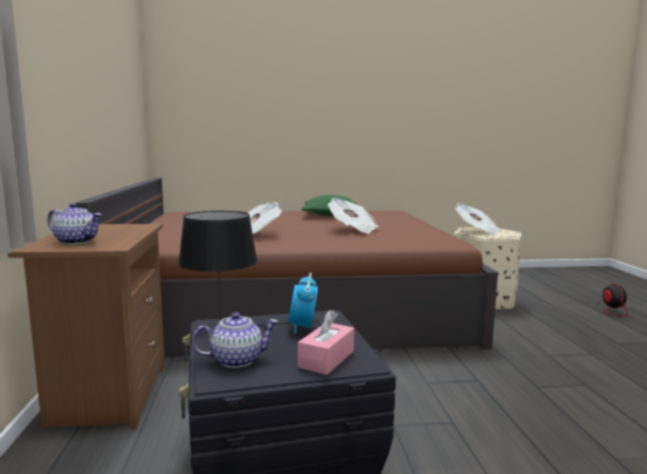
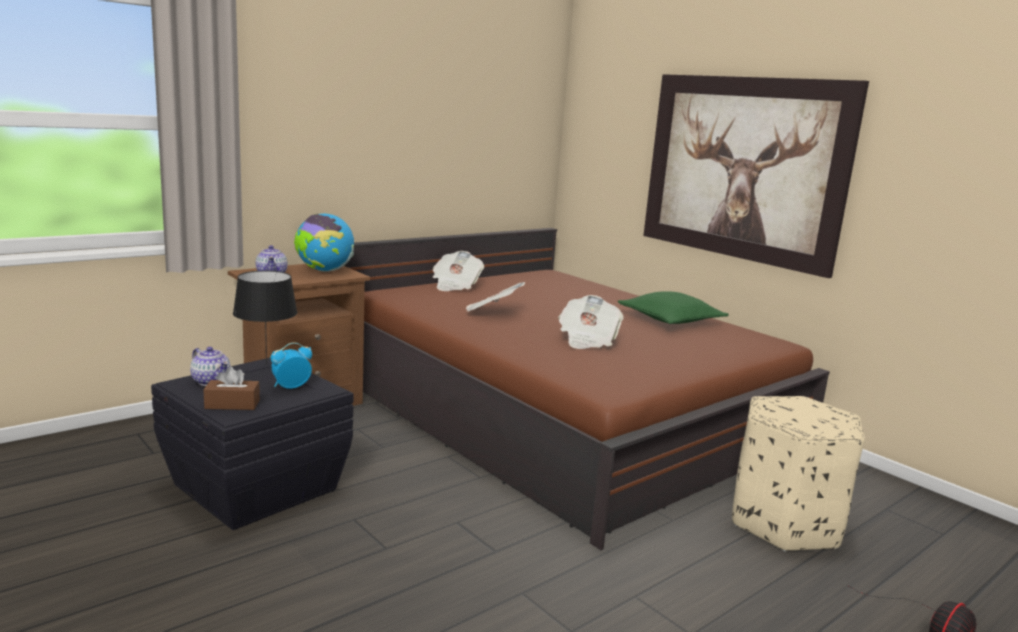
camera: 55 degrees right, 5 degrees up
(107, 229) = (324, 270): none -> globe
(326, 359) = (232, 404): pink tissue box -> brown tissue box
(327, 108) = (742, 168): none -> picture
(477, 231) = (784, 407): newspaper -> newspaper (455, 285)

